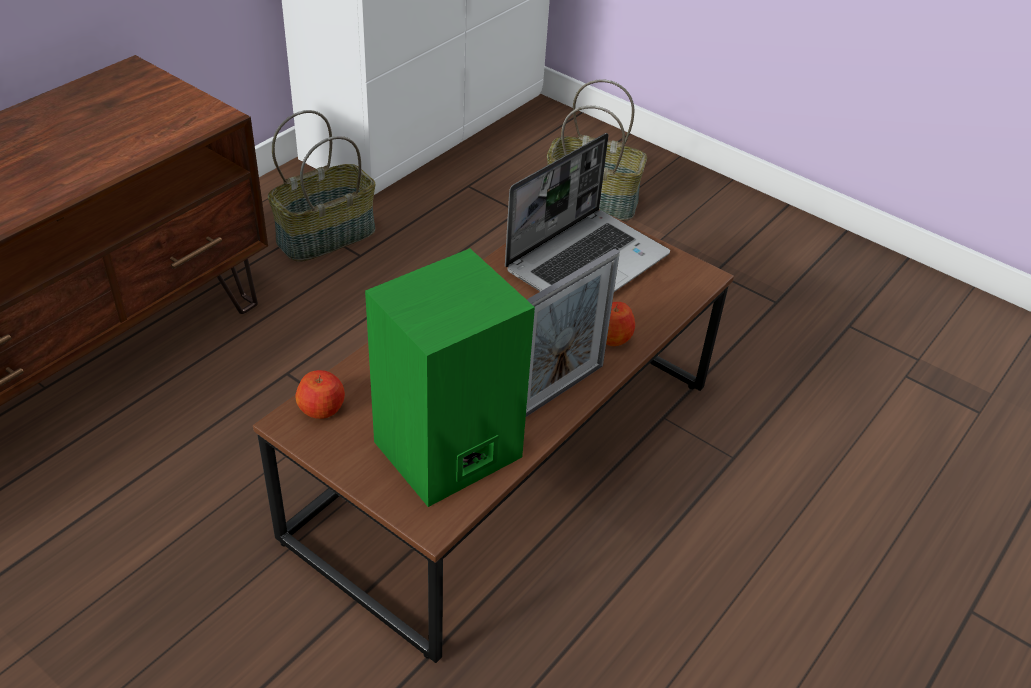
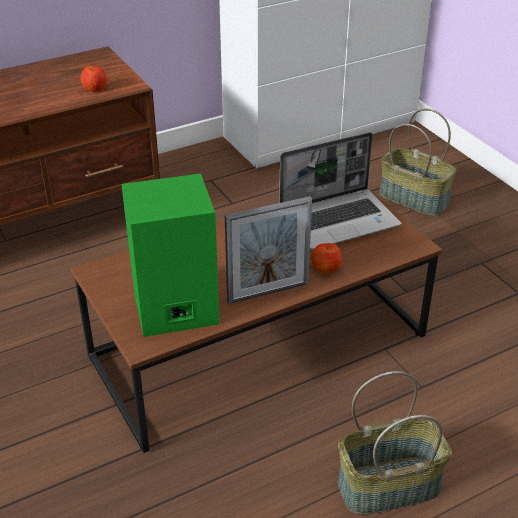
camera: 25 degrees right, 5 degrees down
(322, 408) = (115, 268): apple -> apple (95, 89)
(326, 235) = (217, 186): basket -> basket (389, 485)

